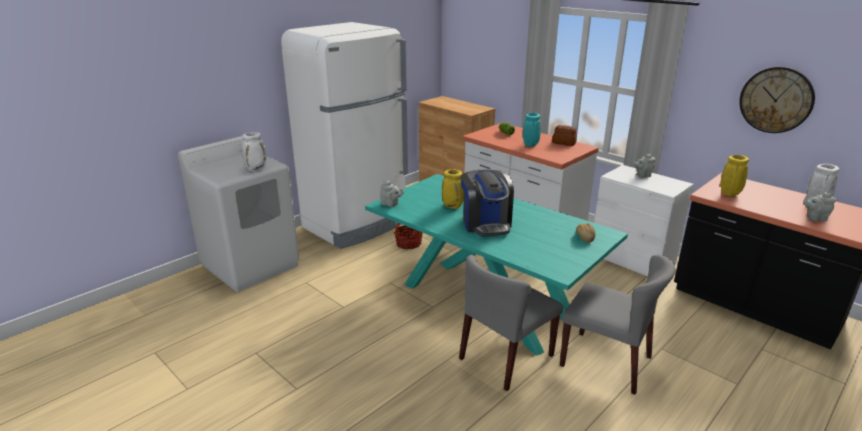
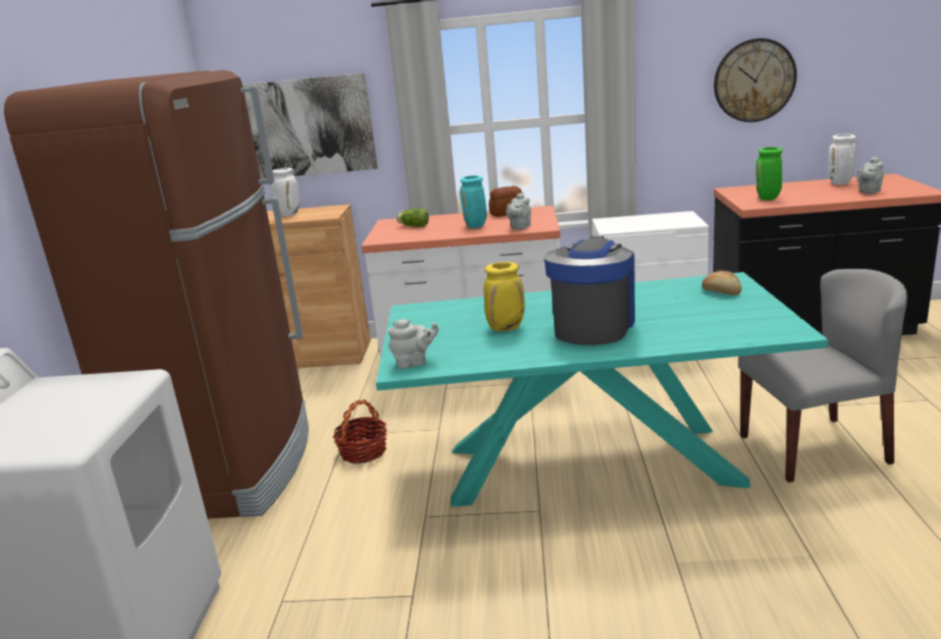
camera: 40 degrees left, 5 degrees down
(256, 169) = (110, 397): white vase -> white vase (289, 214)
(356, 224) = (230, 468): white fridge -> brown fridge
(482, 56) = (302, 127): none -> picture
(486, 224) = (593, 326): coffee machine -> coffee machine turned 105 degrees counterclockwise
(506, 357) = (728, 512): grey chair -> none
(642, 175) = (635, 220): grey teapot -> grey teapot (519, 227)
(730, 194) = (768, 198): yellow vase -> green vase

